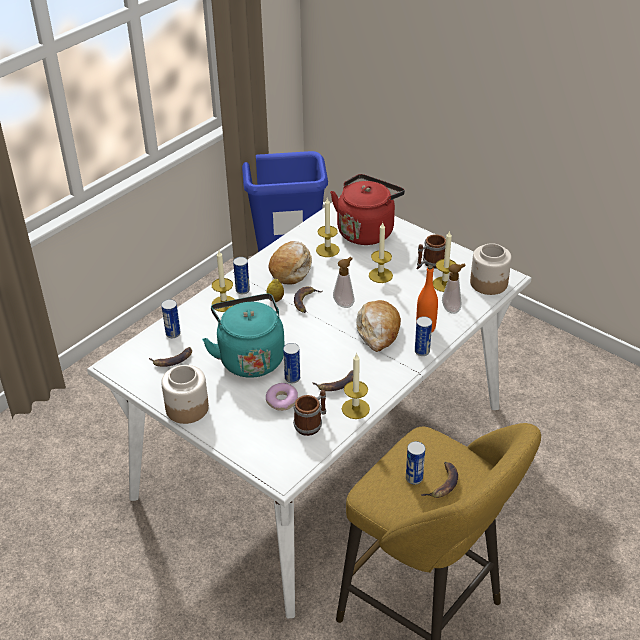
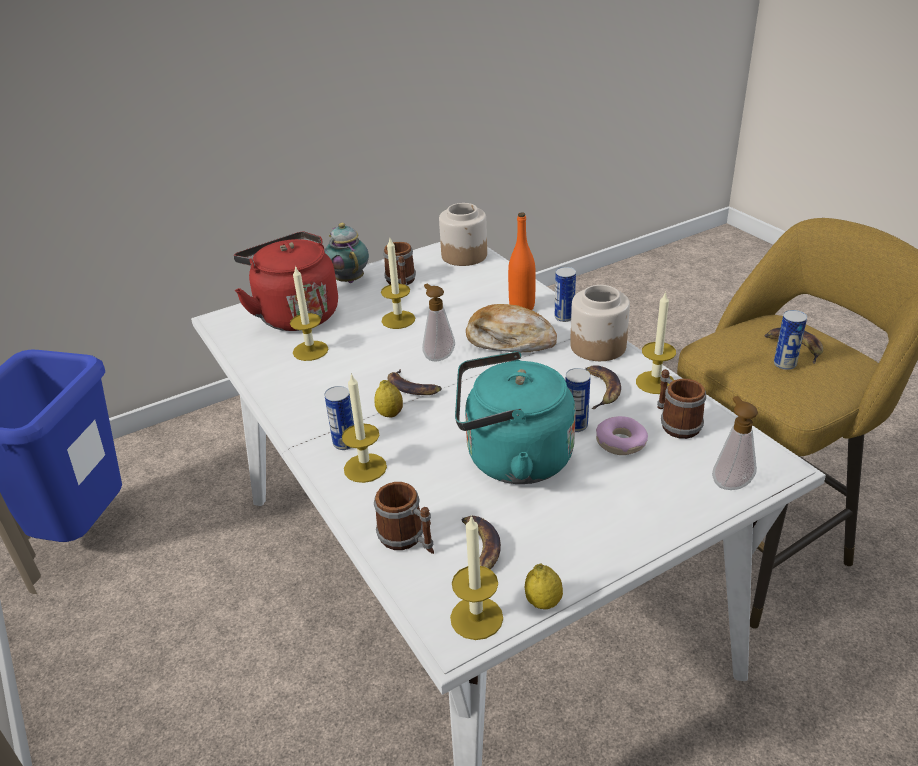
camera: 70 degrees left, 5 degrees down
(141, 390) = (543, 602): none -> lemon
(173, 334) = (408, 539): can -> mug
(186, 408) = (608, 548): jar -> jar (598, 346)
(291, 268) = (327, 388): bread -> none
(422, 239) = (349, 279): none -> teapot
(444, 284) = (447, 281): candle -> candle (476, 618)
(452, 309) = (496, 284): soap dispenser -> soap dispenser (730, 482)

